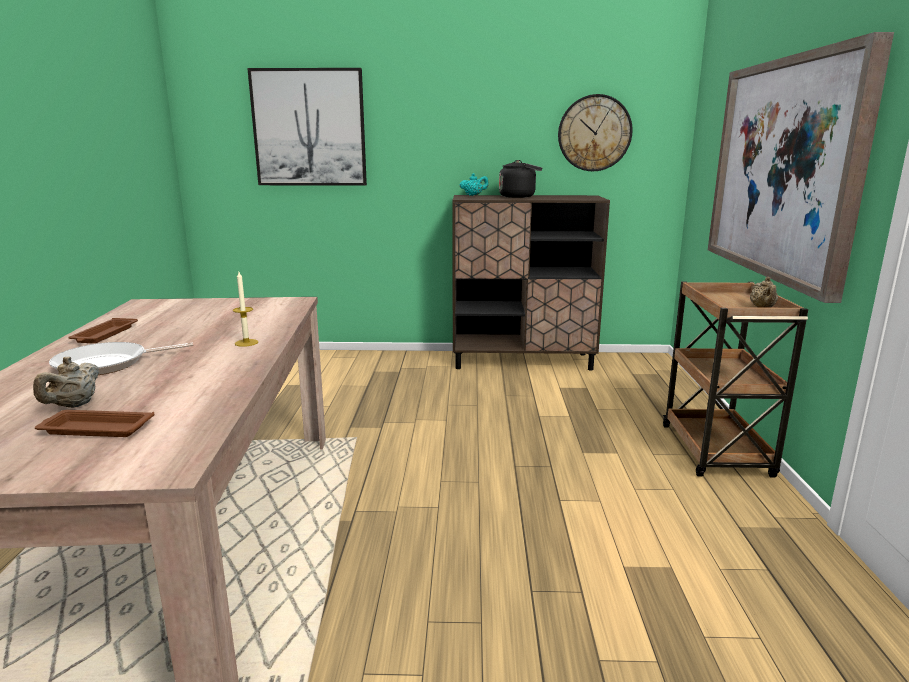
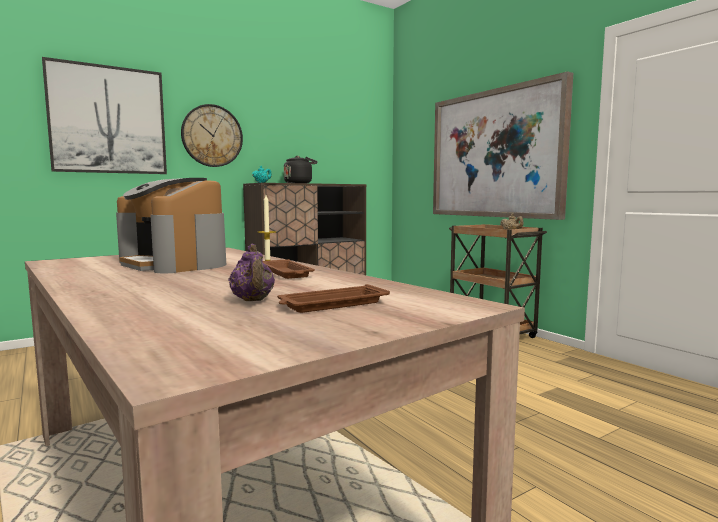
camera: 35 degrees left, 10 degrees down
(74, 405) = (252, 301): beige teapot -> purple teapot
(104, 335) = (94, 275): brown tray -> brown tray (287, 273)
(107, 364) = (180, 284): frying pan -> none
(194, 325) = (174, 264): none -> coffee machine
(594, 133) = (337, 141): wall clock -> wall clock (212, 136)

